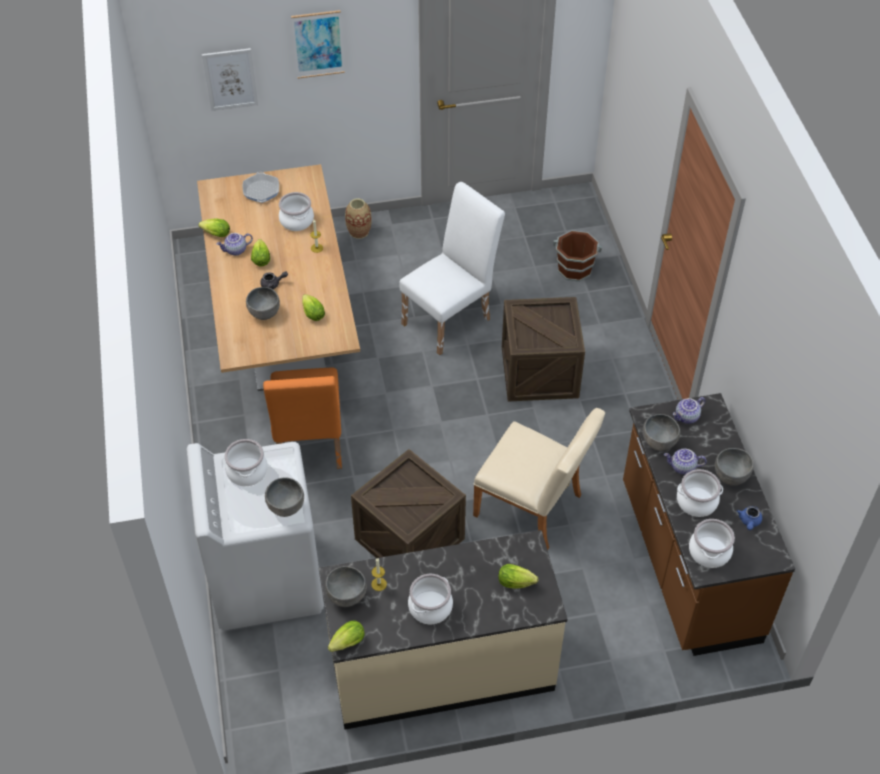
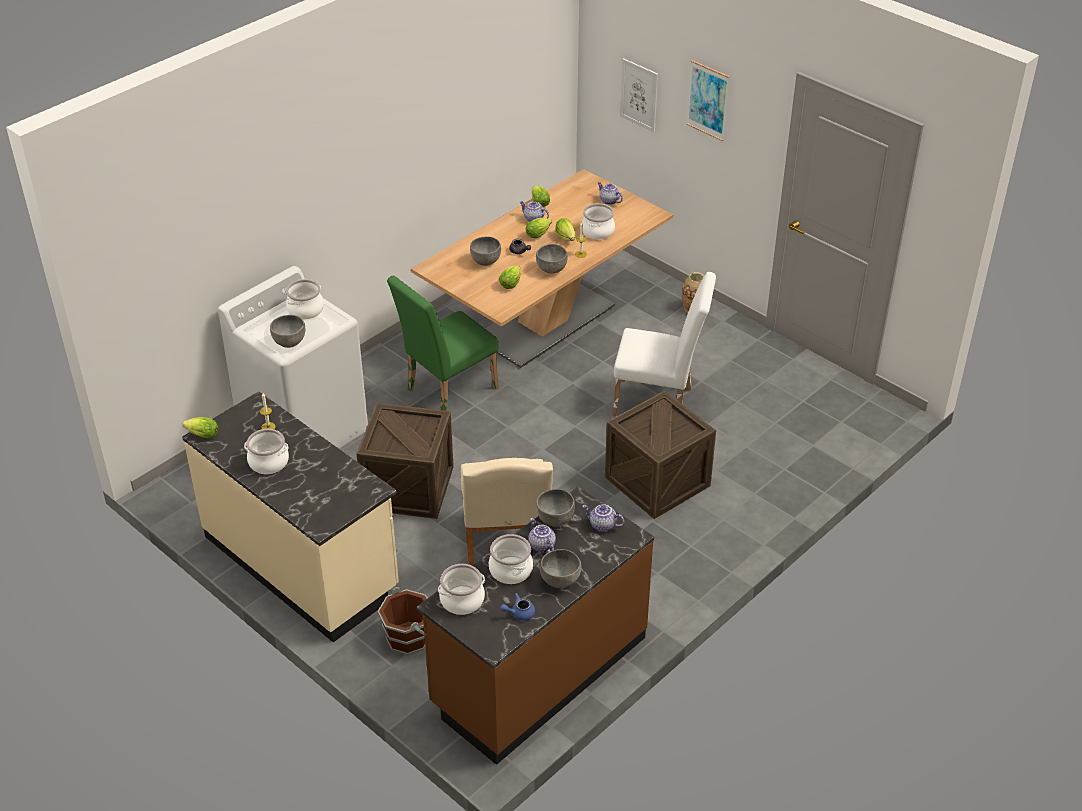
camera: 55 degrees right, 10 degrees down
(261, 191) = (609, 201): frying pan -> teapot
(309, 447) = (446, 391): orange chair -> green chair
(346, 596) = (243, 416): grey bowl -> grey bowl (551, 269)
(518, 583) = (331, 499): lettuce -> lettuce (566, 238)
(574, 268) = (802, 448): brown bucket -> brown bucket (409, 637)

